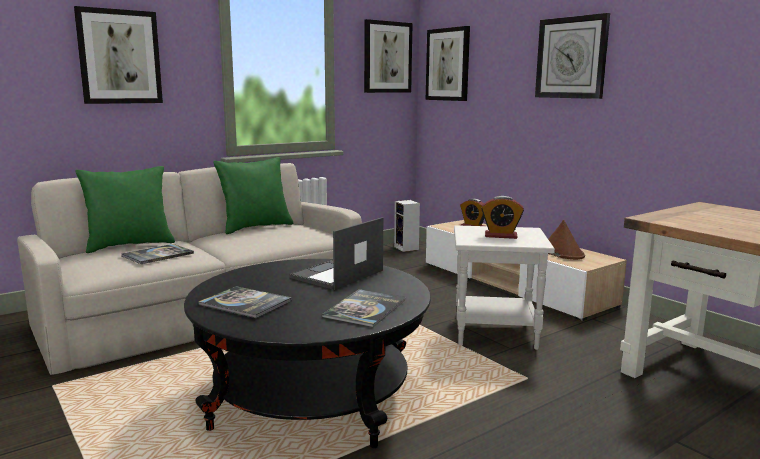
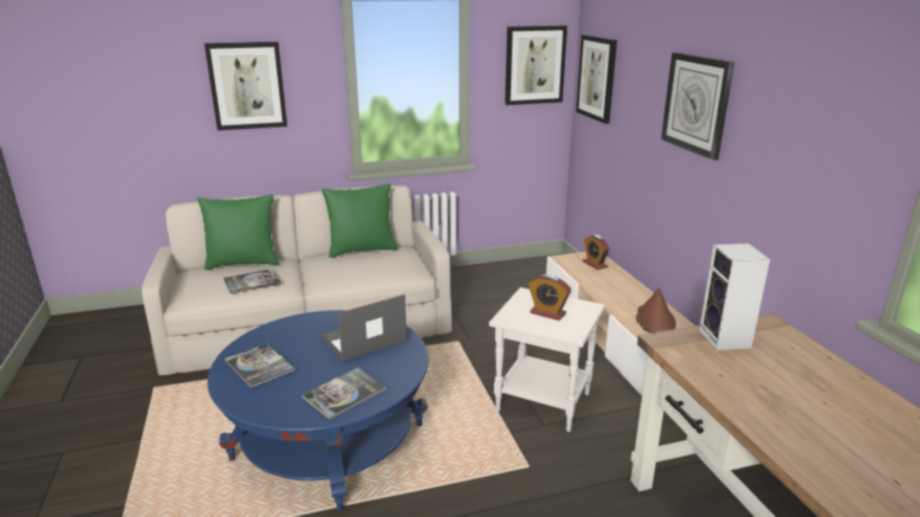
camera: 20 degrees right, 10 degrees up
(312, 395) = (329, 442): black coffee table -> blue coffee table
(407, 248) = (543, 267): speaker -> speaker (726, 340)

